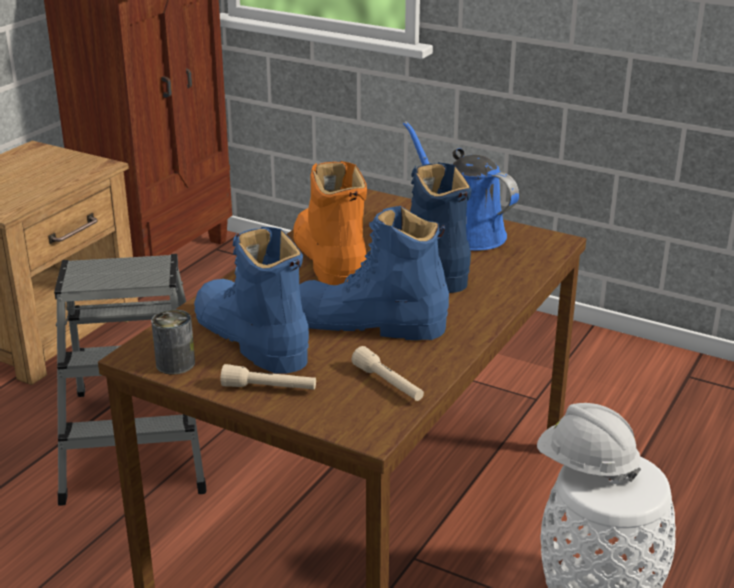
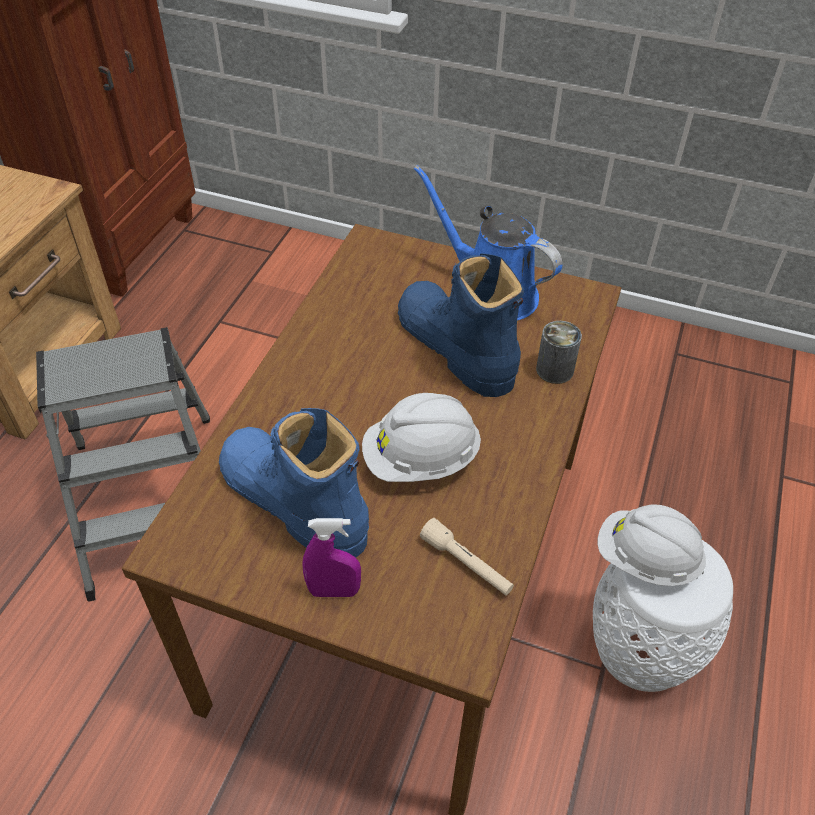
camera: 10 degrees left, 20 degrees up
(175, 364) = (215, 561): can -> can (554, 370)
(269, 388) = (334, 591): beige flashlight -> purple spray bottle
(329, 260) = (353, 354): orange boot -> none
(368, 323) = (421, 460): blue boot -> white hard hat

